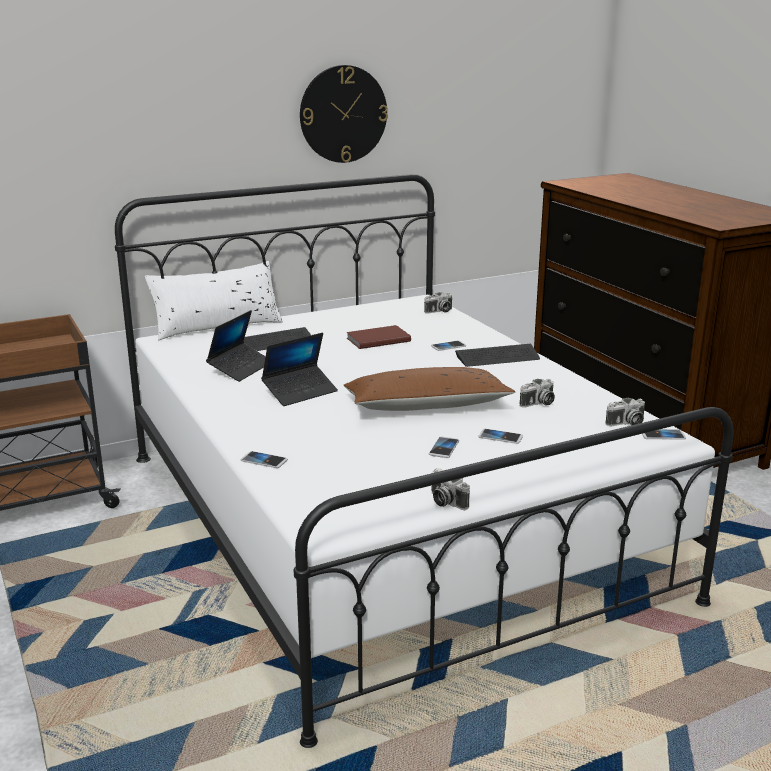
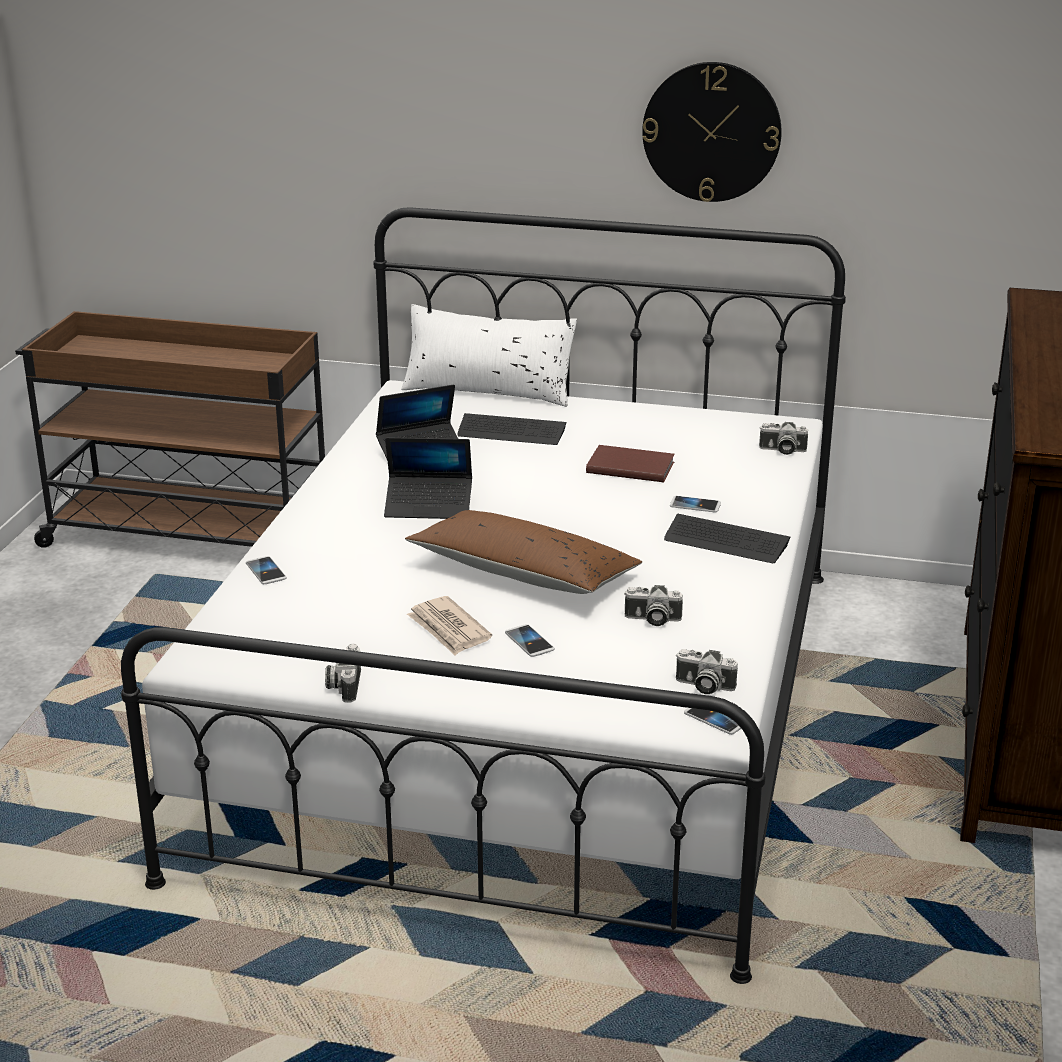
camera: 40 degrees right, 5 degrees up
(444, 448) = (449, 629): phone -> newspaper

